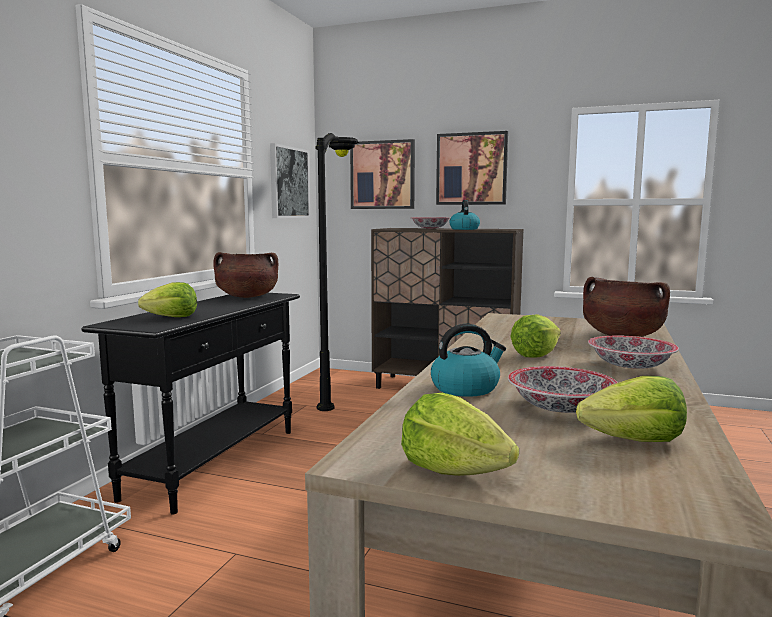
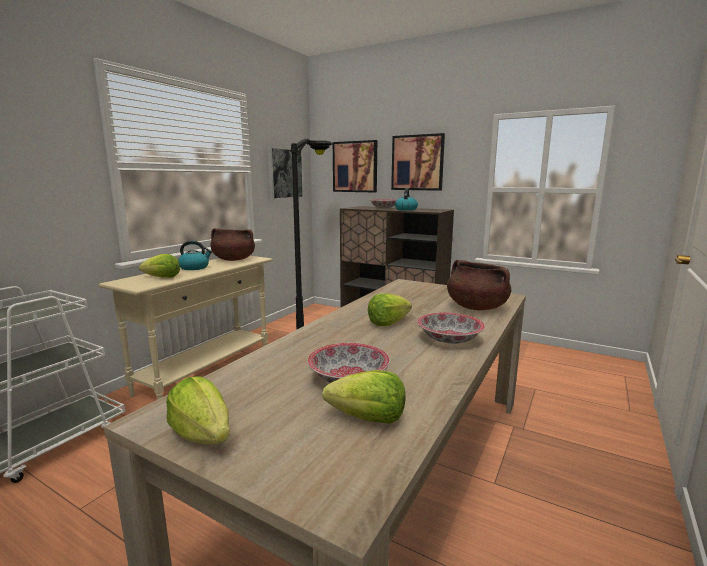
camera: 10 degrees right, 5 degrees up
(215, 462) = (207, 372): black console table -> beige console table
(466, 388) = (300, 353): kettle -> kettle (195, 267)

